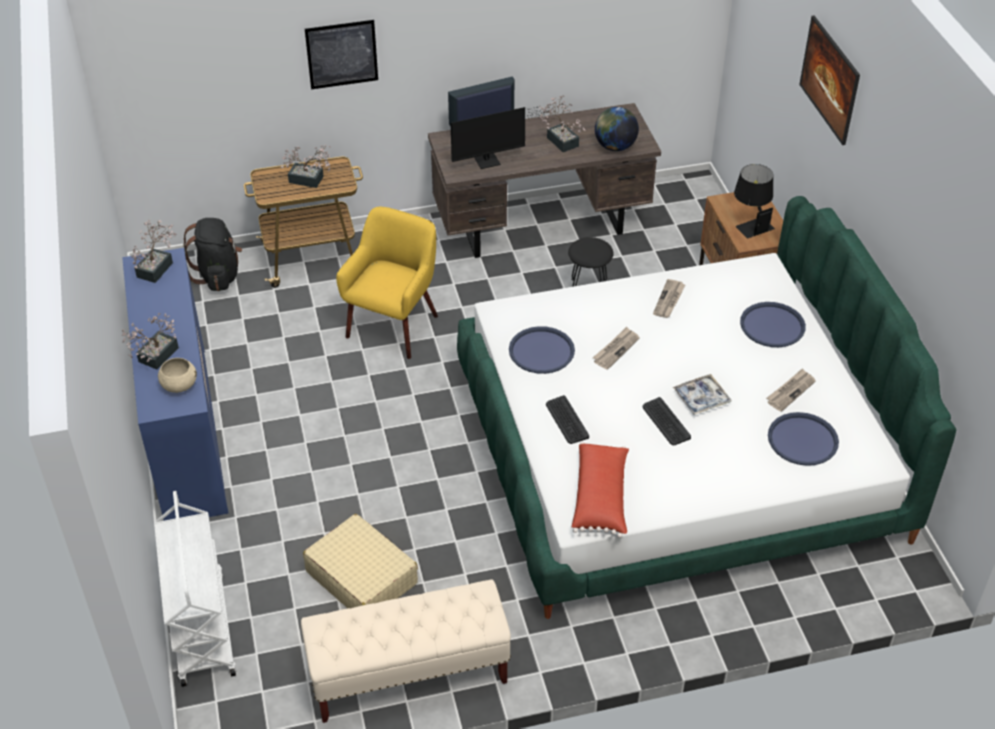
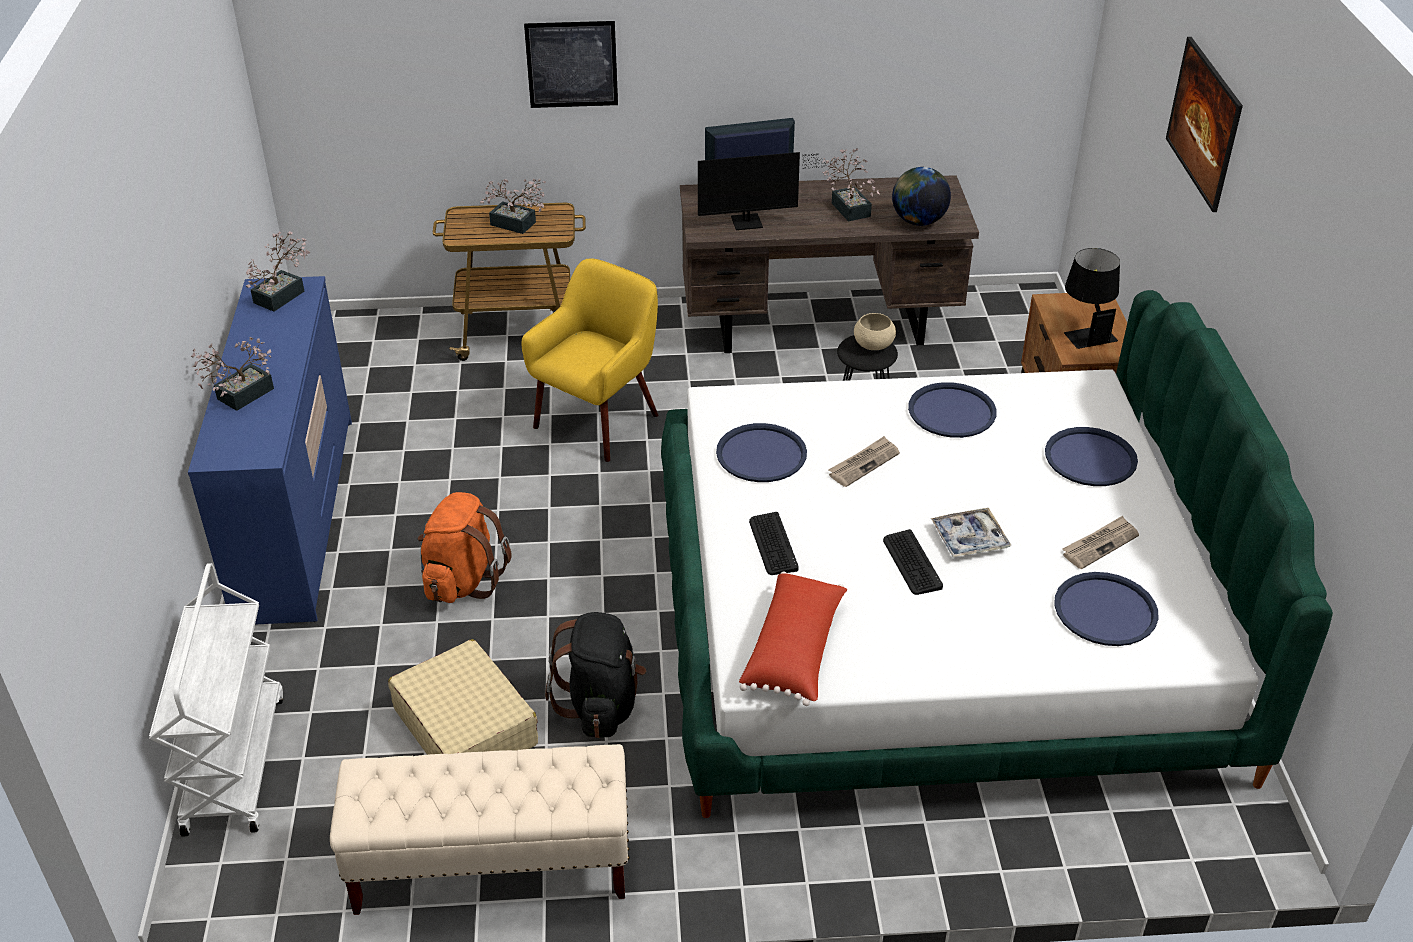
camera: 10 degrees right, 5 degrees down
(179, 385) = (257, 433): beige bowl -> beige bowl (873, 345)
(218, 275) = (397, 340): black backpack -> black backpack (601, 705)
(327, 467) = (462, 580): none -> orange backpack
(669, 300) = (952, 411): newspaper -> blue tray

